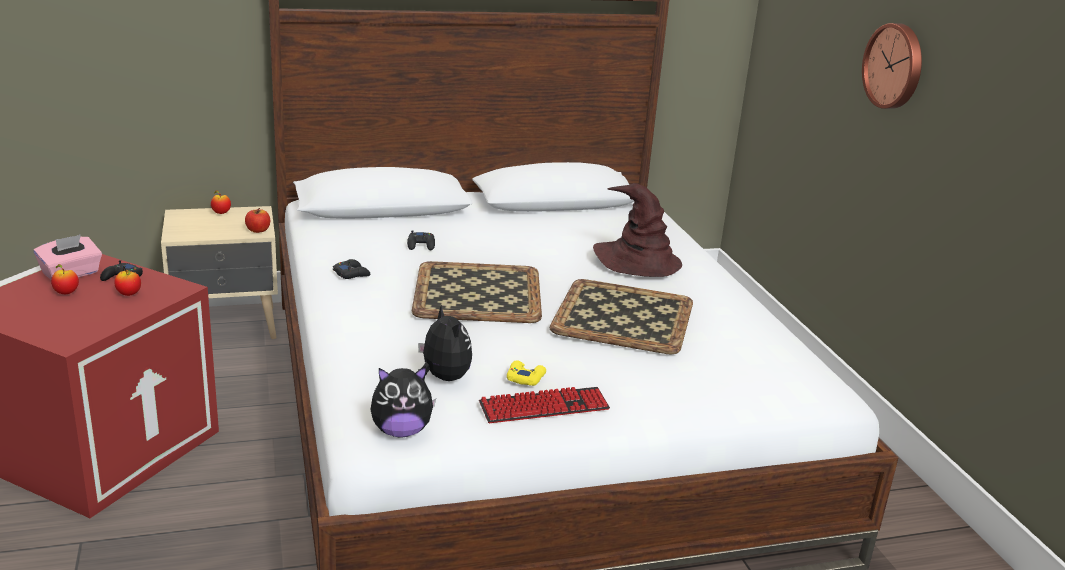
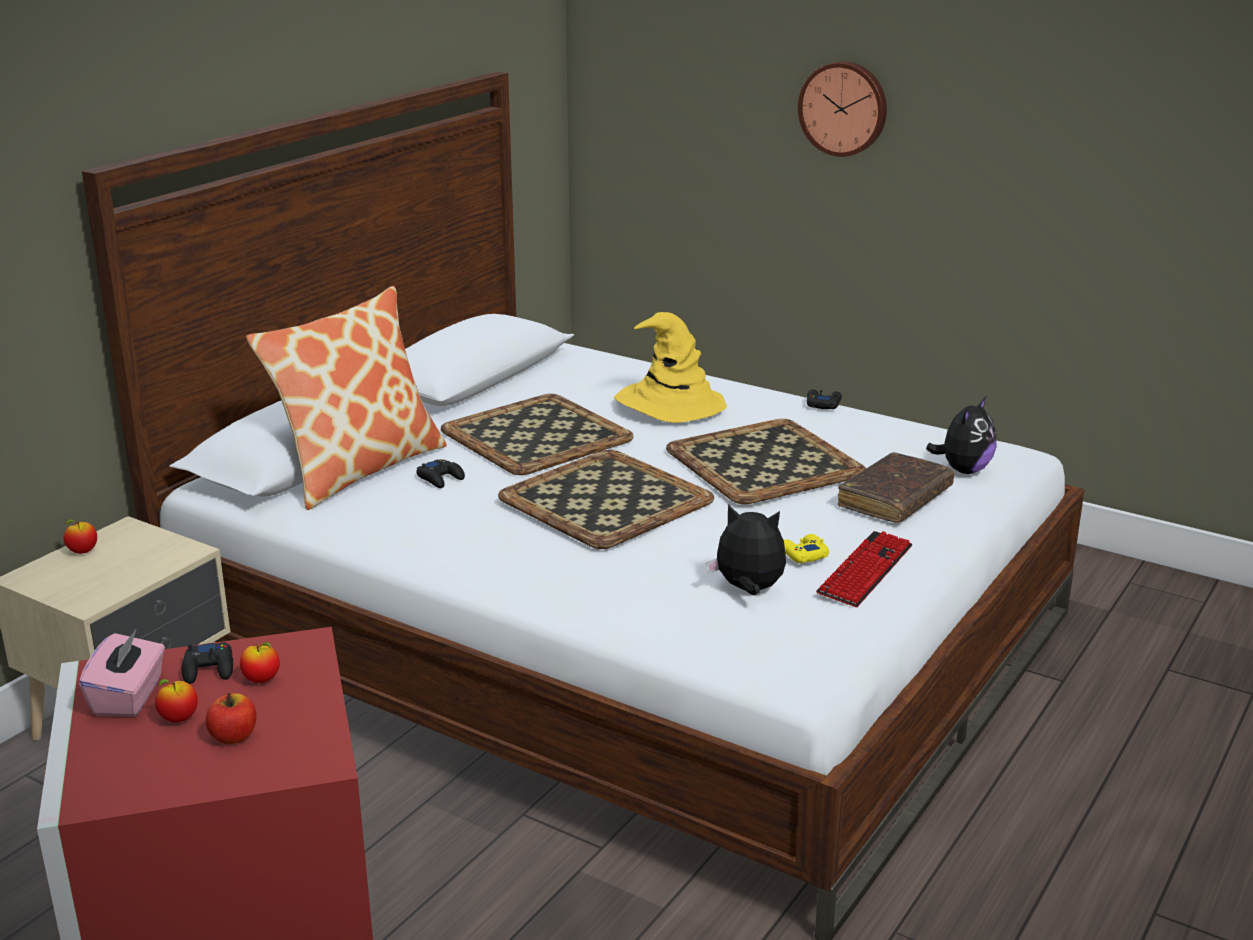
camera: 40 degrees left, 0 degrees up
(258, 230) = (180, 550): apple -> apple (234, 736)
(351, 274) = (438, 540): black game controller -> black game controller (823, 404)
(392, 223) = (358, 469): none -> pillow
(401, 431) = (805, 655): plush toy -> plush toy (963, 470)
(522, 245) = (538, 435): none -> tray
(637, 261) = (668, 405): brown hat -> yellow hat
(664, 378) = (895, 499): none -> brown book

